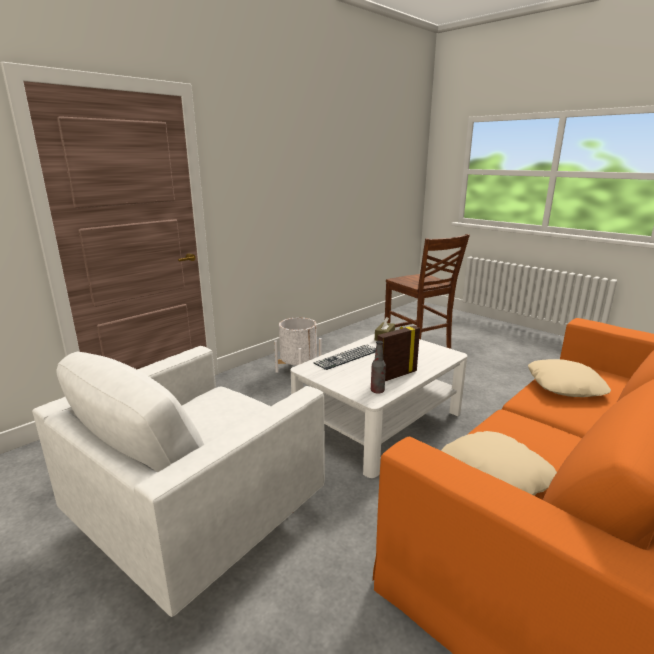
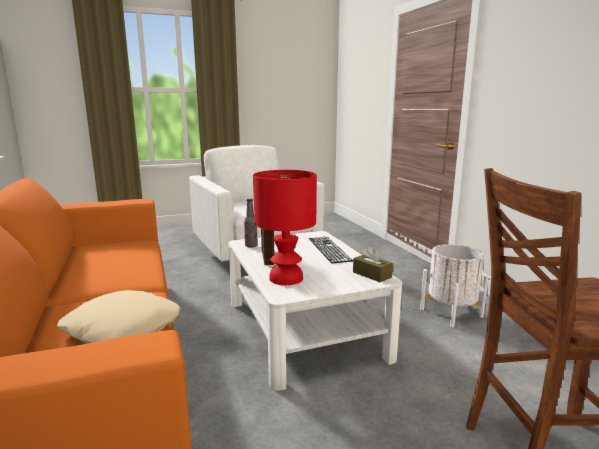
camera: 115 degrees right, 5 degrees down
(428, 359) = (286, 279): none -> red table lamp
(494, 473) = (115, 250): beige pillow -> none

